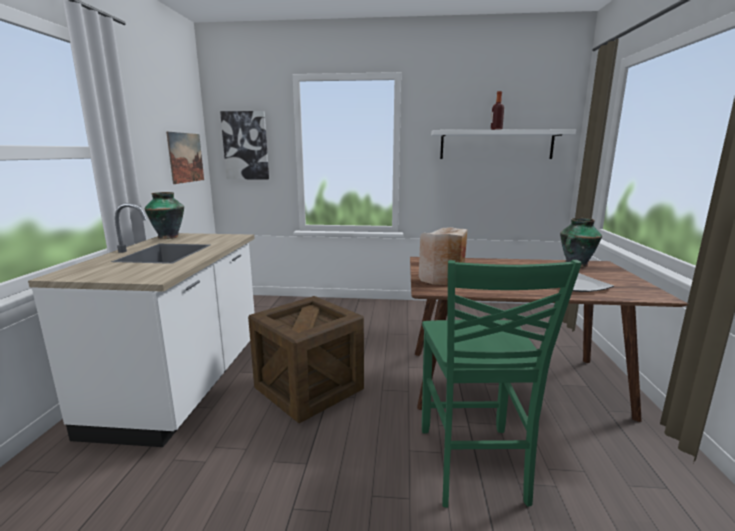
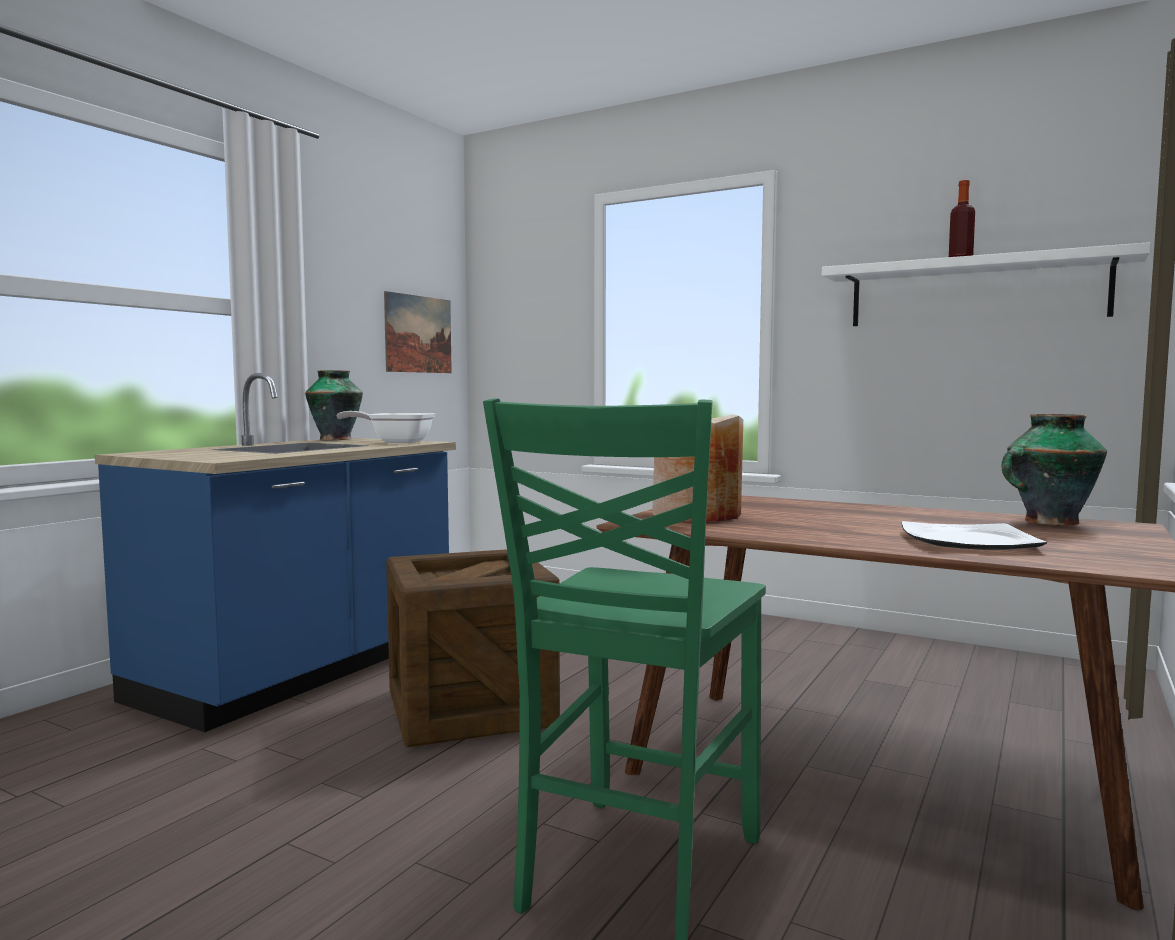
camera: 25 degrees right, 10 degrees down
(183, 384) = (302, 670): white counter -> blue counter
(218, 238) = (396, 442): none -> frying pan
(246, 146) = (520, 317): picture -> none

